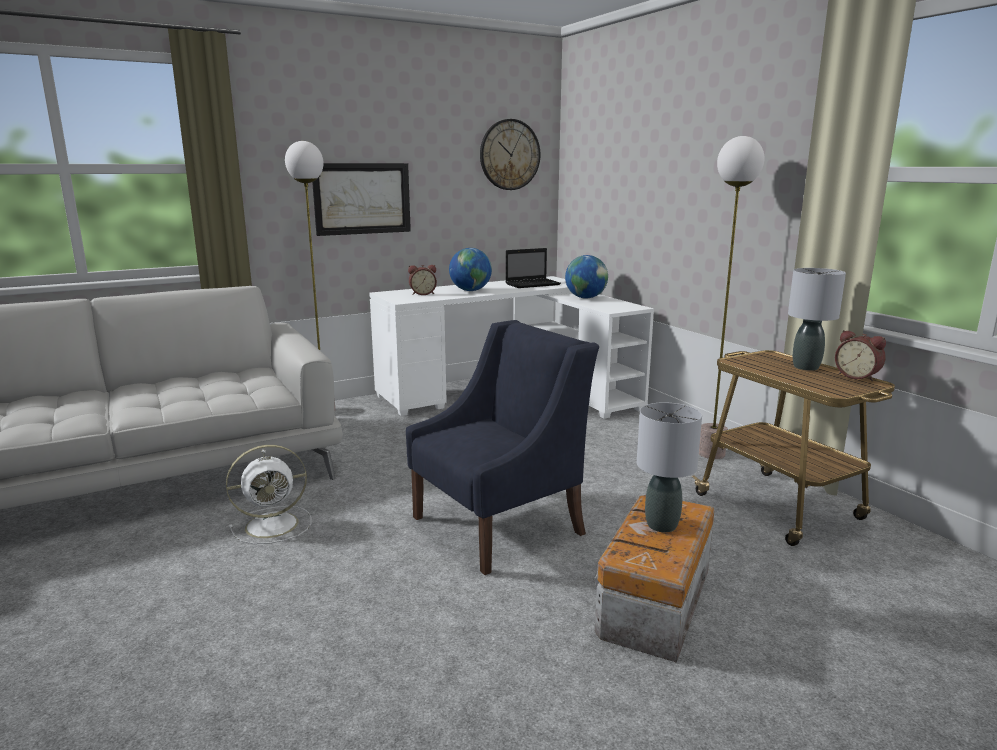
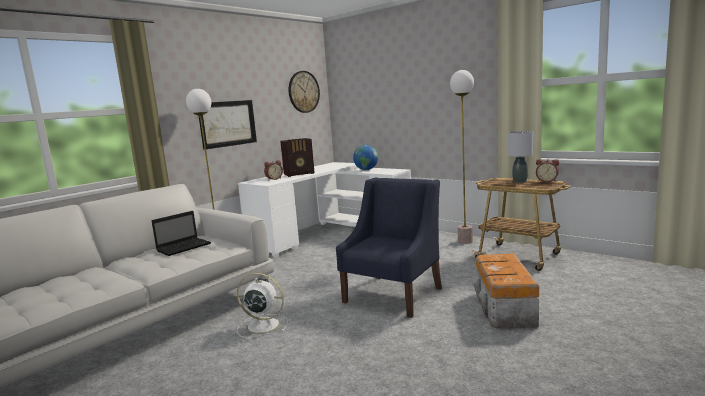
camera: 20 degrees left, 5 degrees down
(274, 524) = (262, 325): white fan -> white fan turned 120 degrees counterclockwise
(470, 290) = (300, 174): globe -> radio
(533, 284) = (330, 166): laptop -> laptop (184, 247)
(662, 525) = (502, 264): grey table lamp -> none

